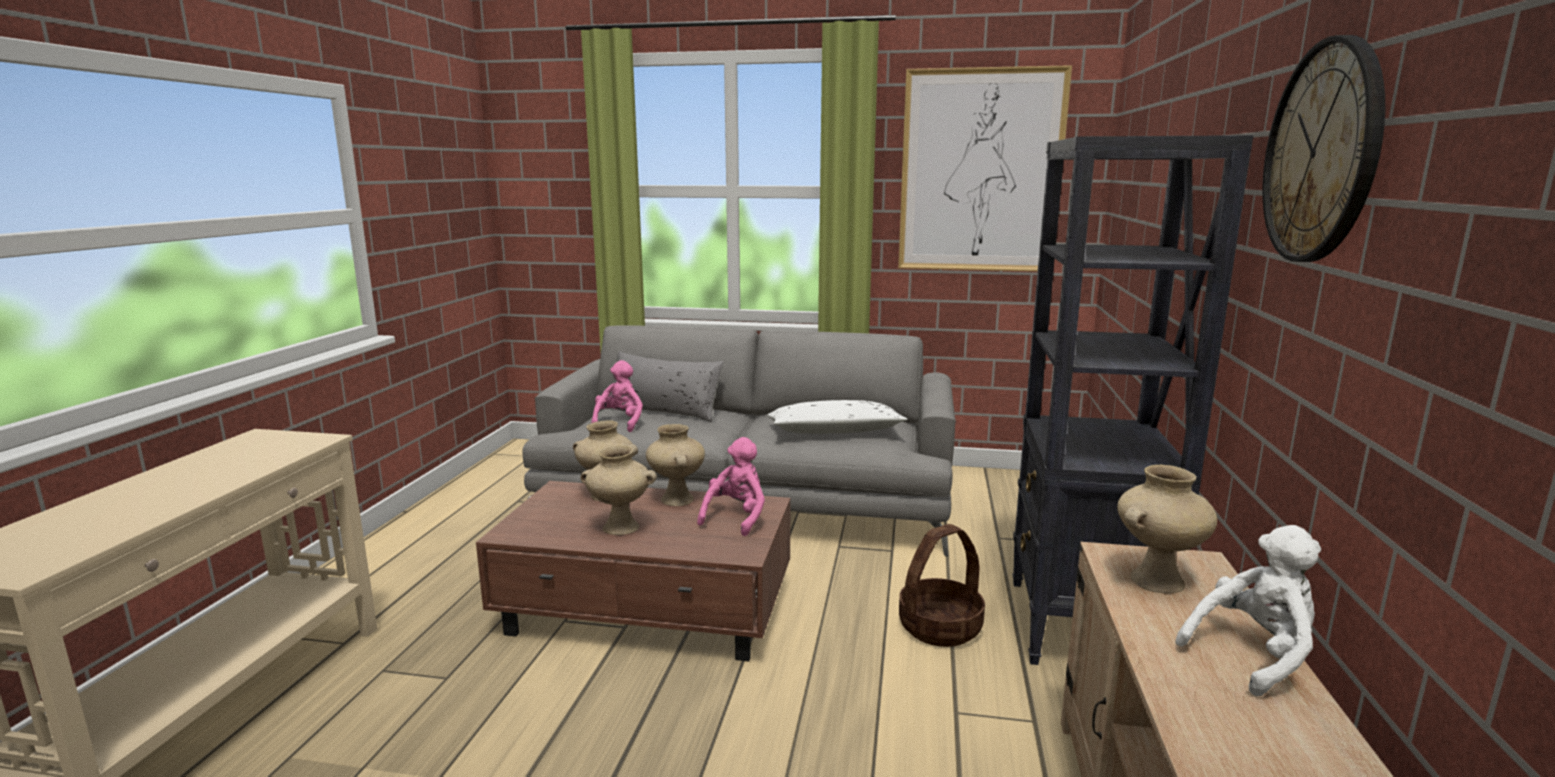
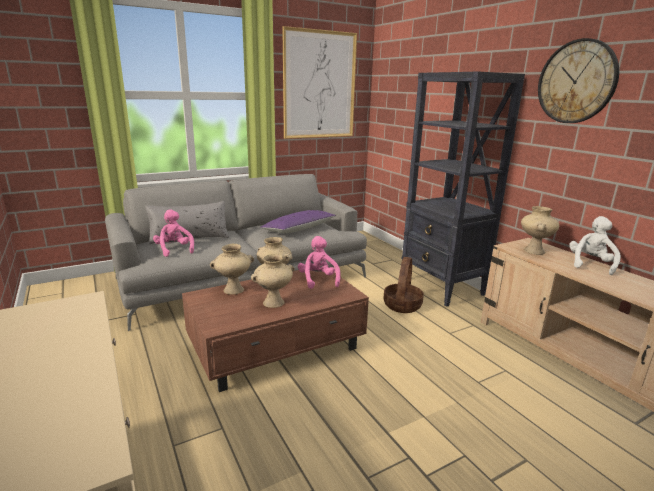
camera: 40 degrees left, 5 degrees up
(834, 432) = (299, 229): white pillow -> purple pillow

